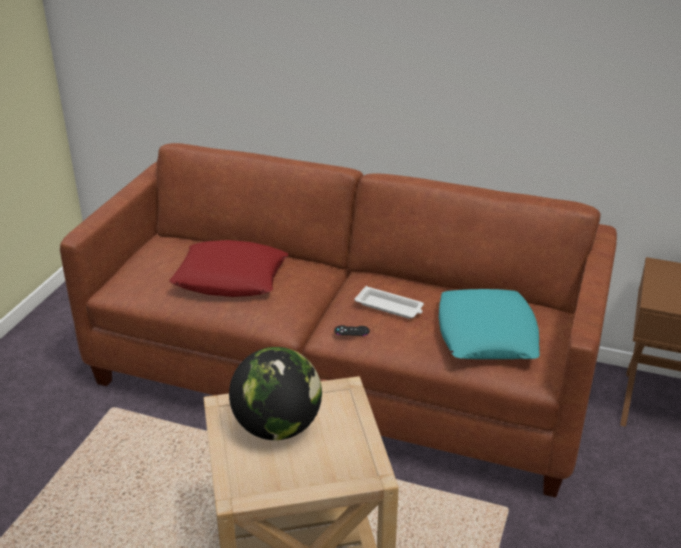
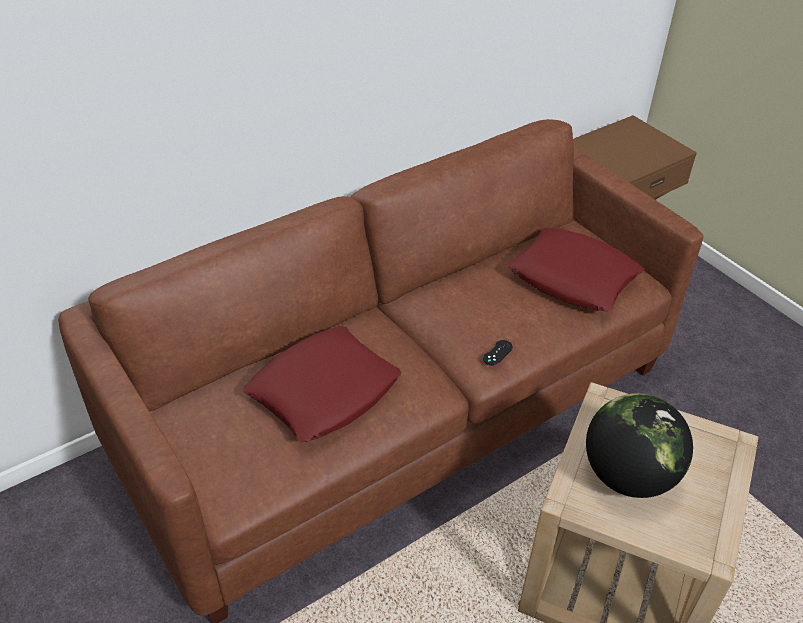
camera: 55 degrees left, 10 degrees up
(390, 307) = (485, 309): white tray -> none
(487, 334) = (573, 278): turquoise pillow -> red pillow

